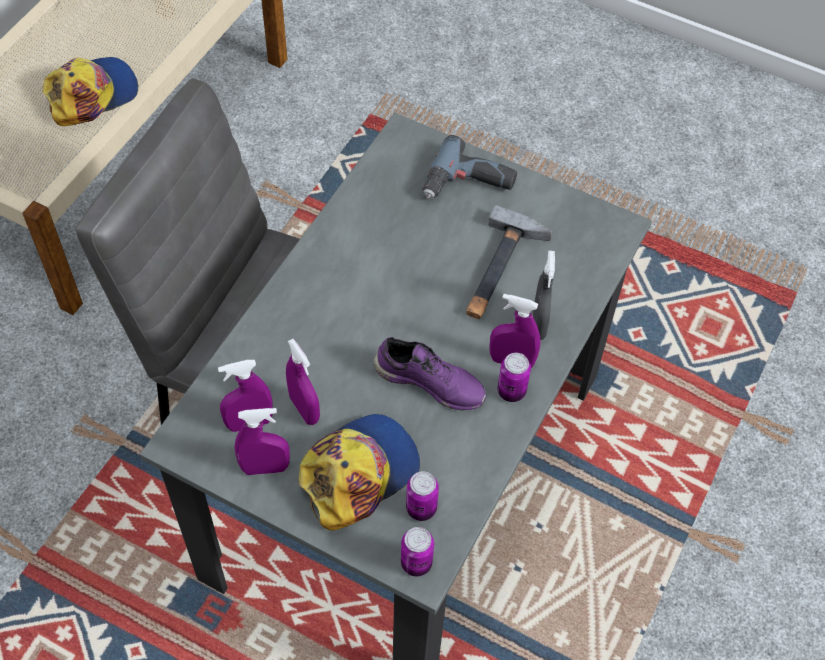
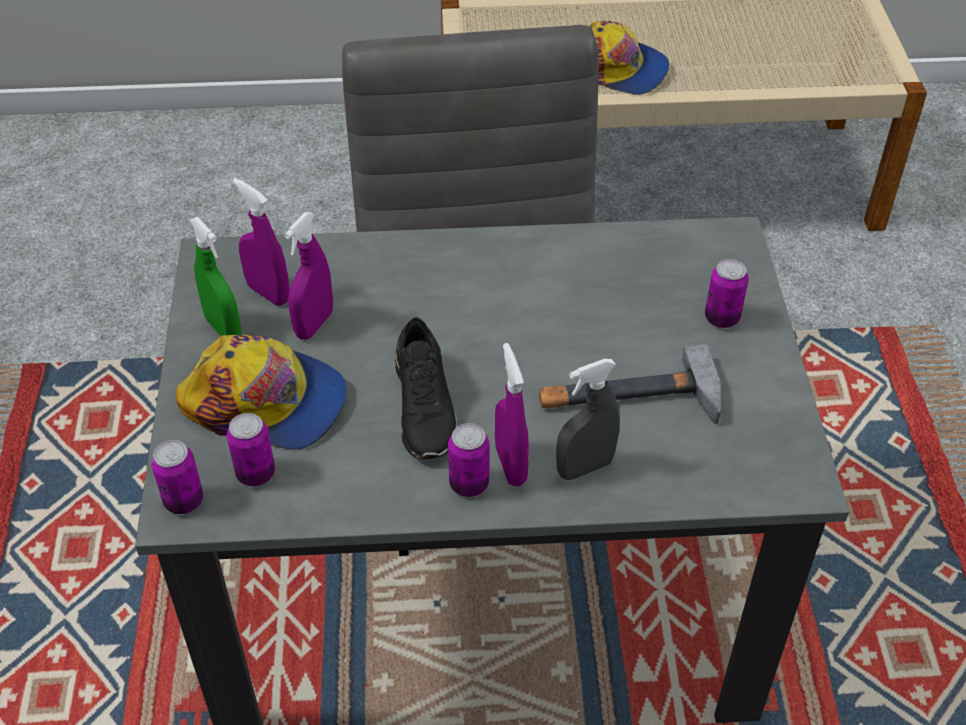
camera: 60 degrees right, 10 degrees down
(265, 468) = (223, 329): purple spray bottle -> green spray bottle
(430, 381) = (426, 407): purple shoe -> black shoe
(469, 185) = (721, 318): power drill -> can

